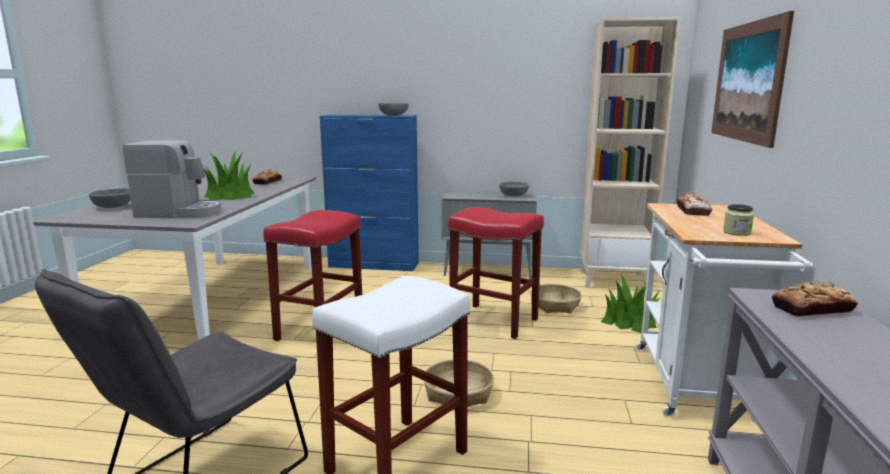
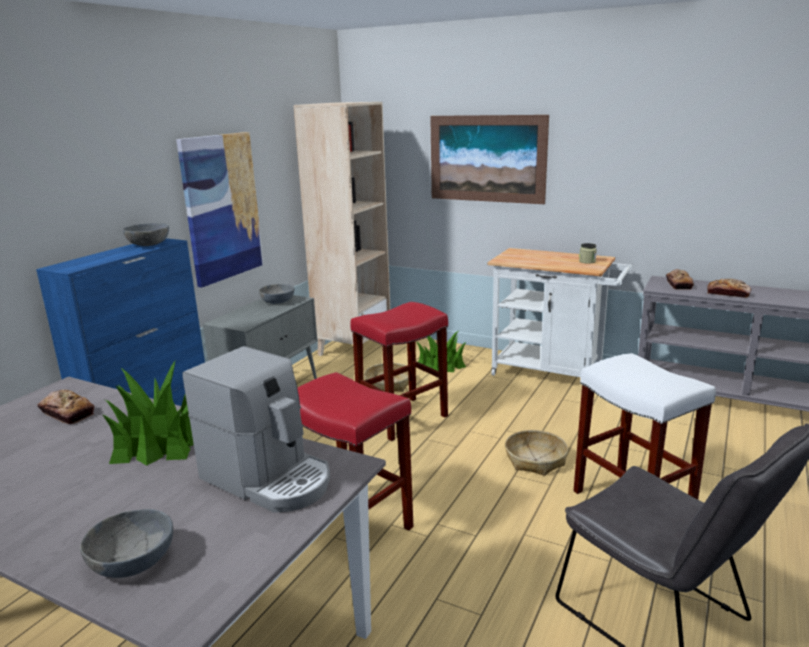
camera: 70 degrees left, 5 degrees up
(180, 212) = (269, 478): coffee machine -> coffee machine turned 105 degrees clockwise
(488, 106) = (221, 207): none -> picture
(692, 211) = (522, 258): bread -> bread (728, 293)

